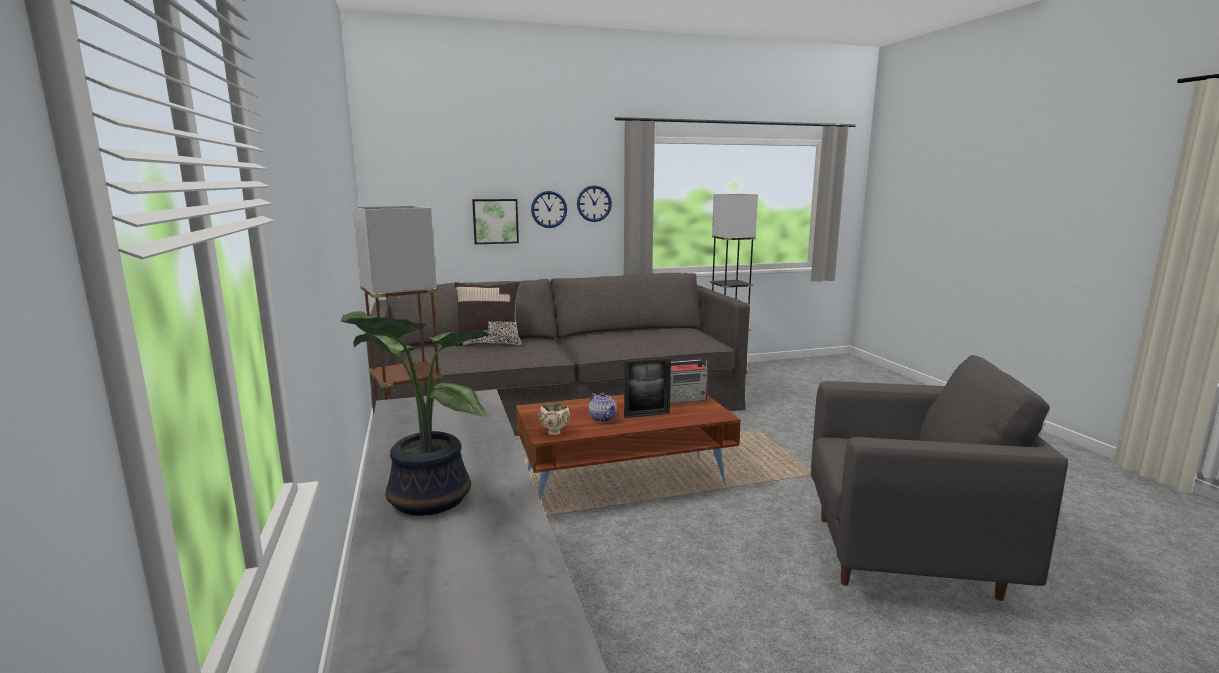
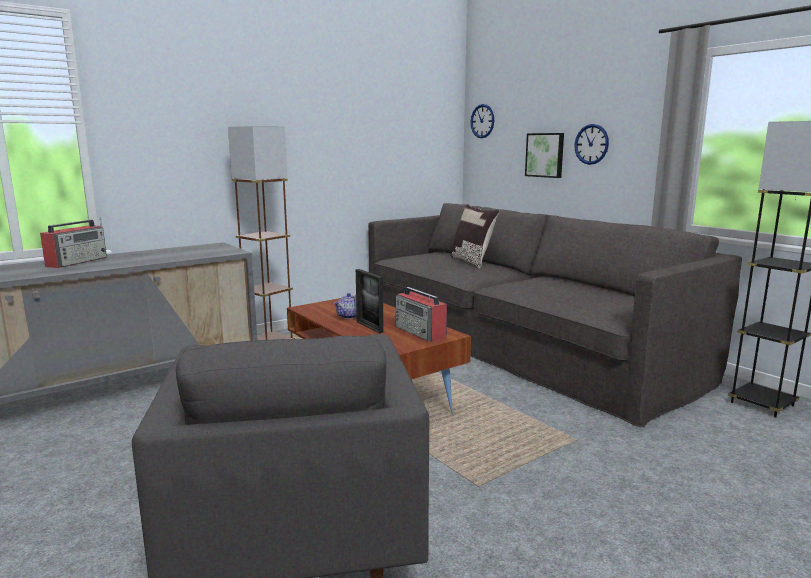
camera: 70 degrees right, 0 degrees up
(424, 499) = (78, 262): potted plant -> radio
(555, 432) = (311, 309): beige bowl -> none
(594, 203) = (638, 138): wall clock -> wall clock (482, 121)

